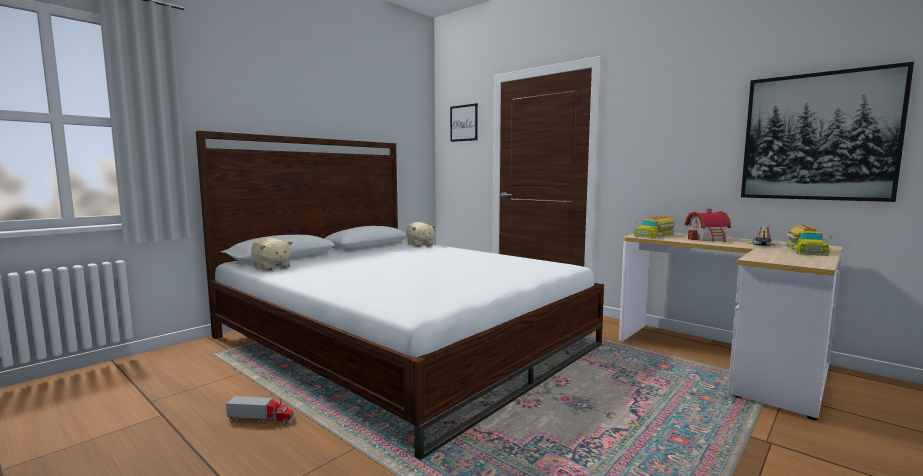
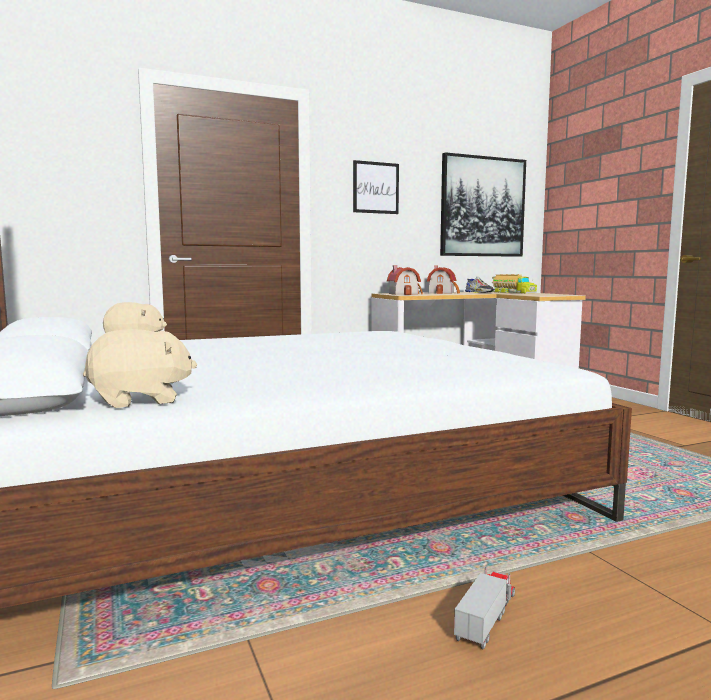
camera: 65 degrees left, 0 degrees up
(464, 123) = (72, 135): picture -> picture (376, 187)
(654, 235) = (405, 294): toy truck -> toy house

